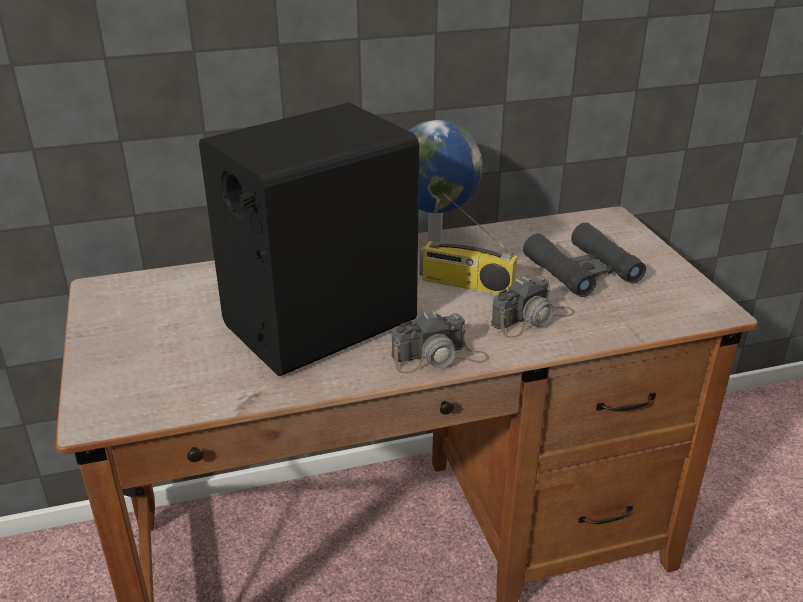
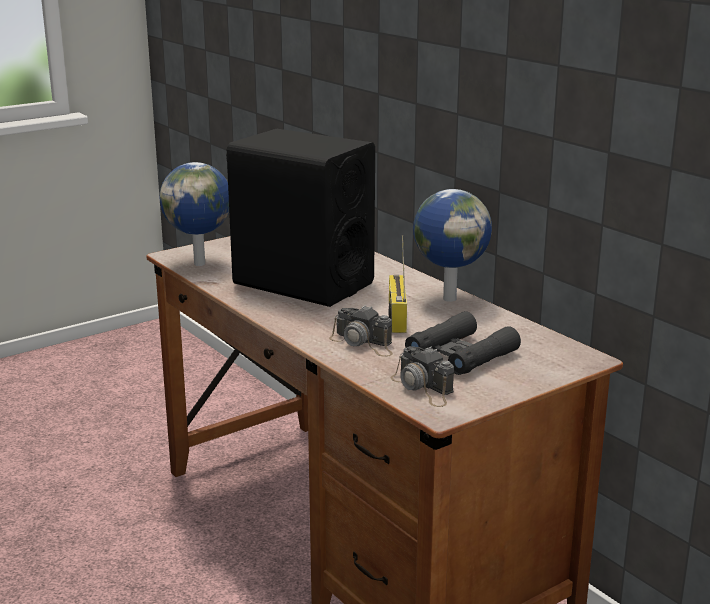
camera: 70 degrees right, 10 degrees down
(164, 395) = (201, 263): none -> globe
(439, 357) = (287, 321): camera -> camera (423, 388)

